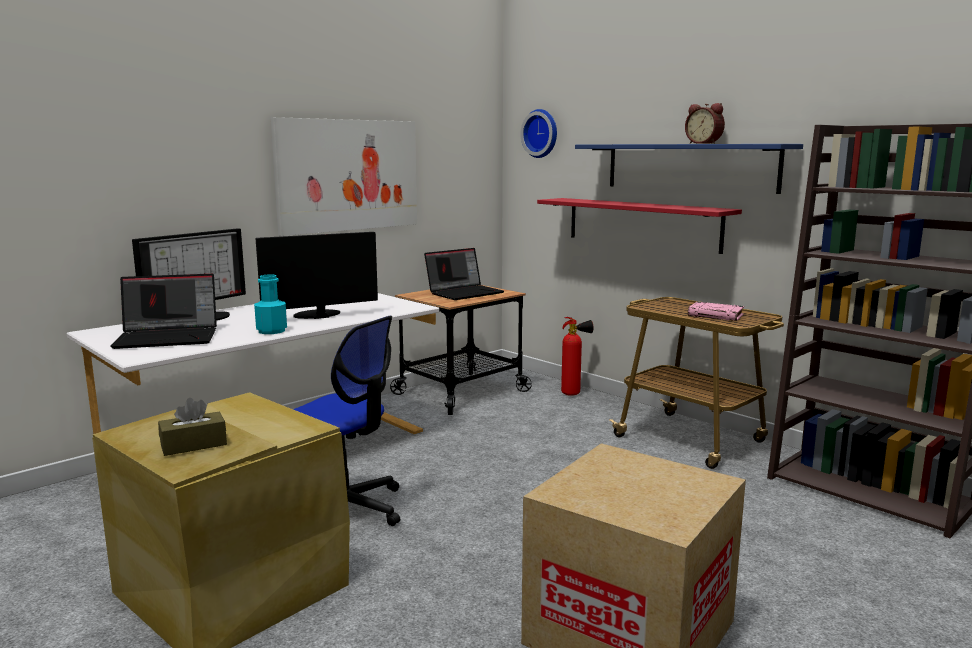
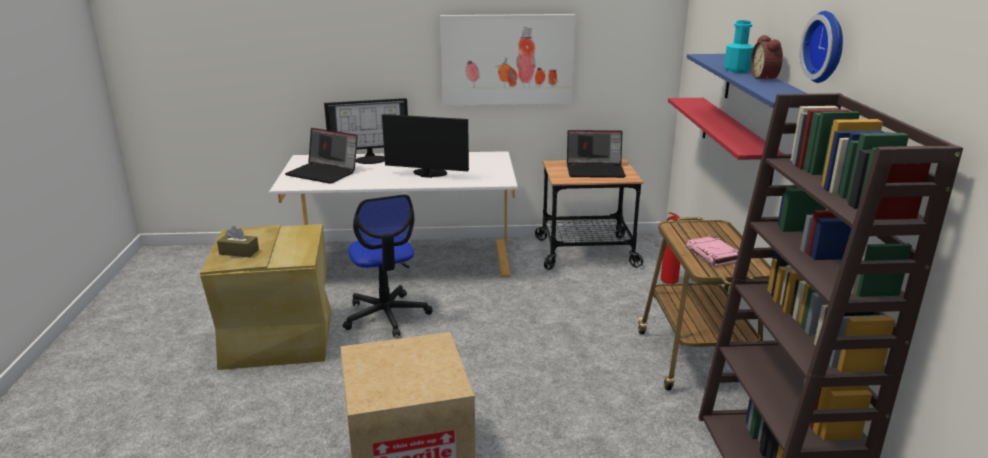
camera: 40 degrees right, 10 degrees up
(271, 331) = (379, 181): turquoise bottle -> turquoise bottle (737, 70)
(541, 133) = (701, 30): wall clock -> wall clock (827, 47)

